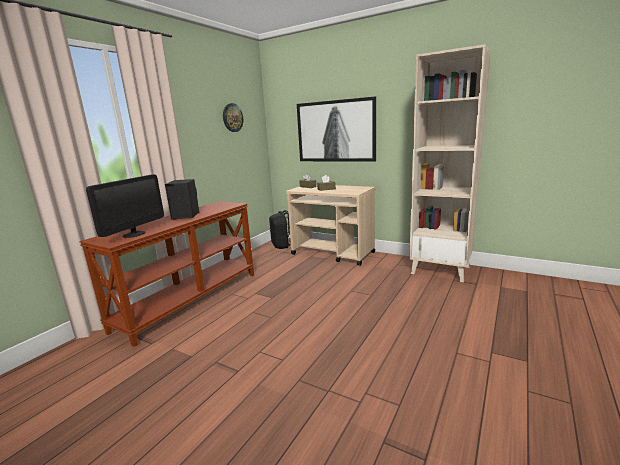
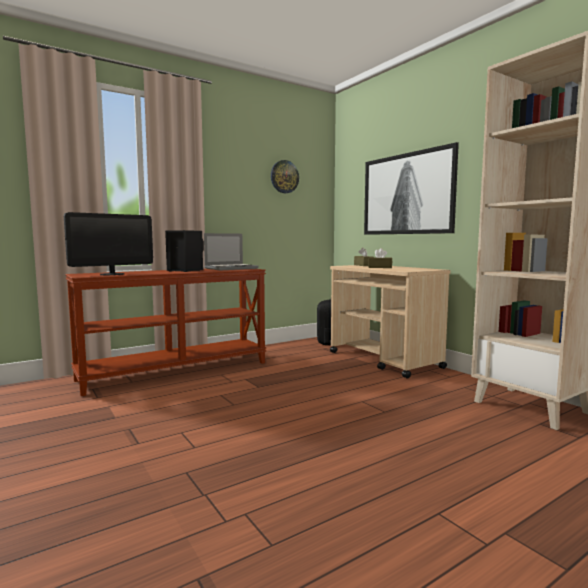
camera: 25 degrees right, 10 degrees down
(216, 206) = (231, 268): none -> laptop

